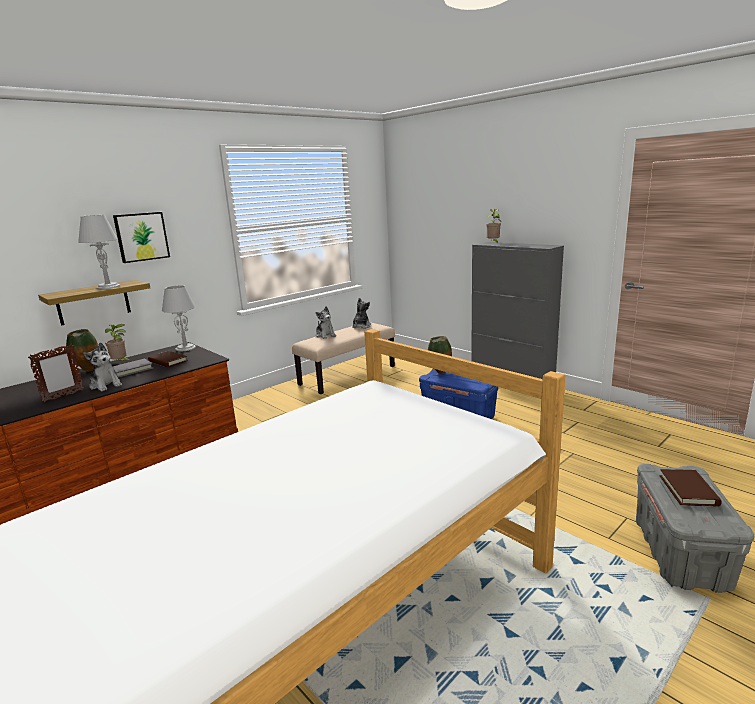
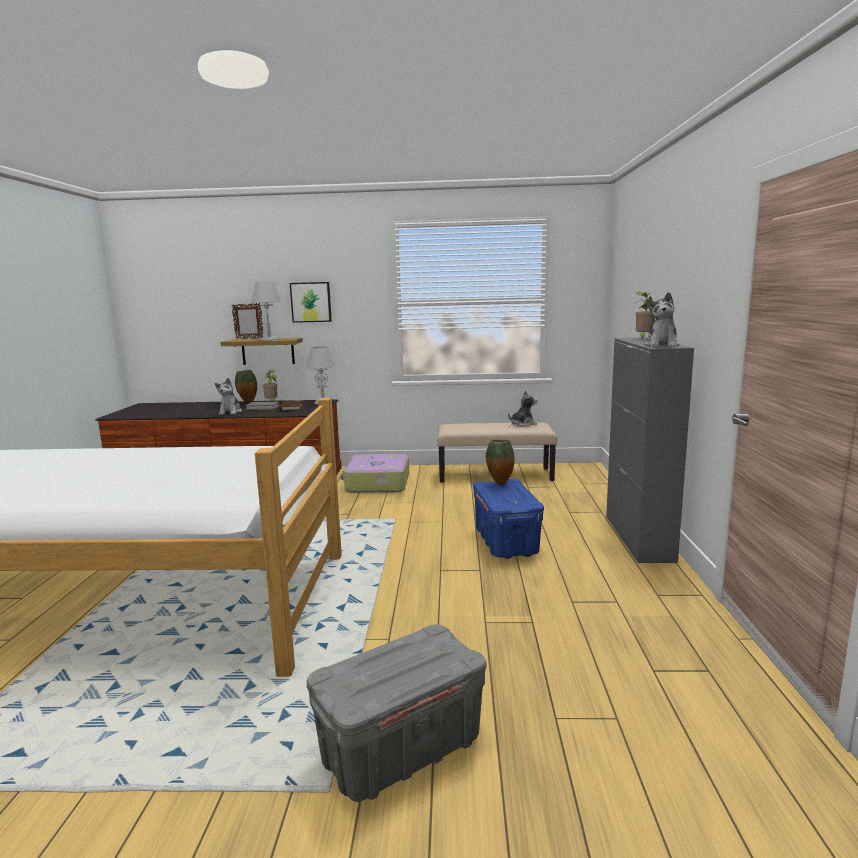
camera: 45 degrees right, 5 degrees down
(63, 396) = (202, 412): picture frame -> picture frame (249, 339)
(270, 414) = (377, 483): none -> suitcase
(325, 335) = (474, 424): plush toy -> plush toy (661, 345)
(688, 490) = (405, 663): brown book -> none

